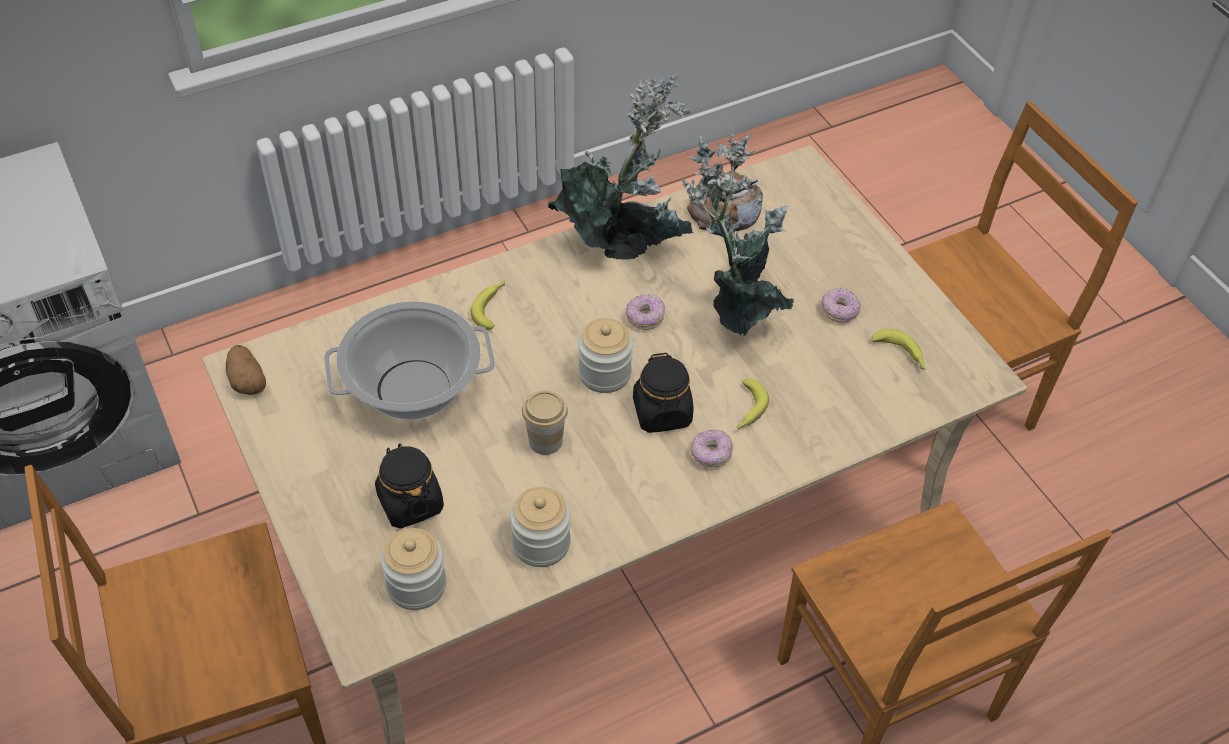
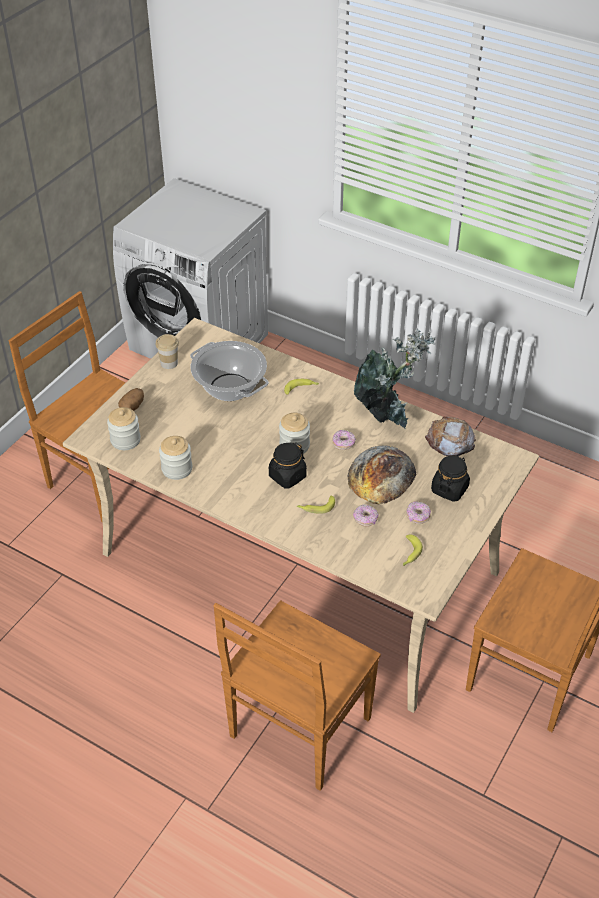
camera: 60 degrees right, 5 degrees down
(247, 380) = (192, 336): potato -> potato (132, 407)
(410, 502) = (167, 417): black jar -> black jar (449, 489)
(545, 441) = (236, 444): cup -> cup (169, 363)
(711, 454) = (276, 505): donut -> donut (365, 519)
(736, 308) = (381, 475): potted plant -> bread

